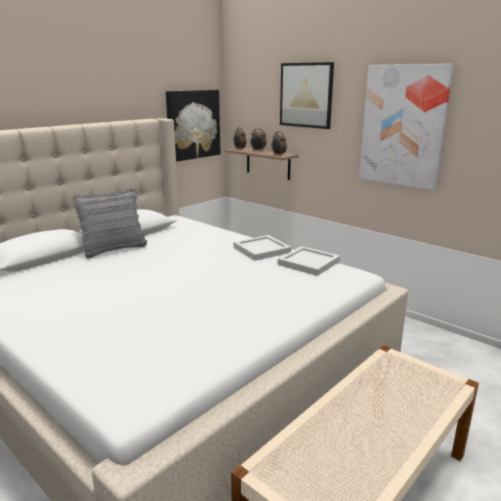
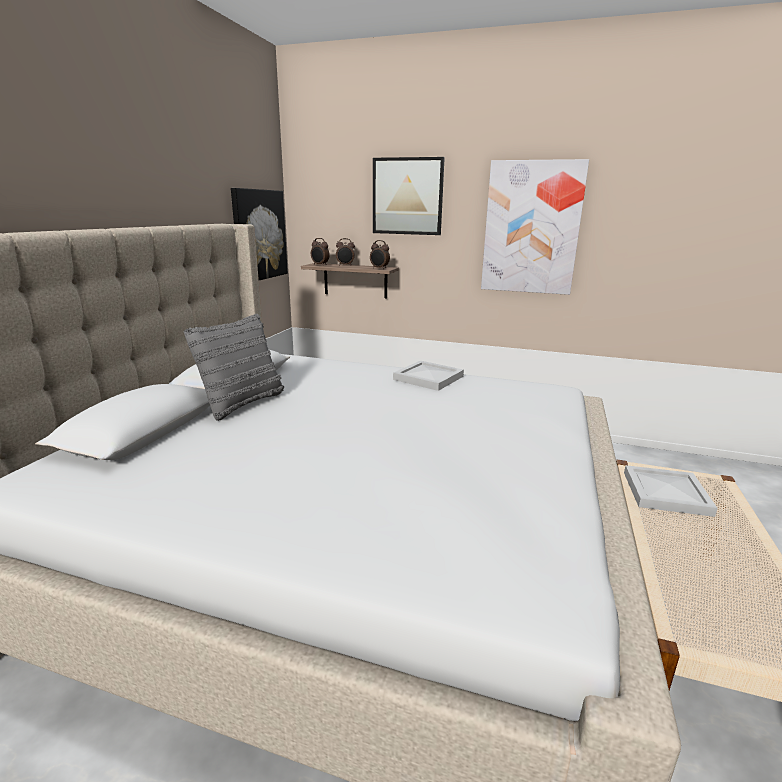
camera: 25 degrees left, 0 degrees up
(309, 263) = (498, 384): white tray -> white tray (666, 492)

